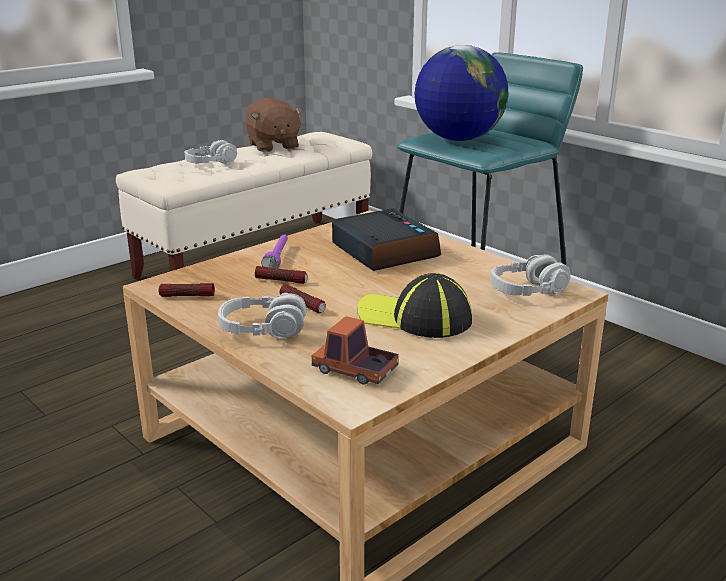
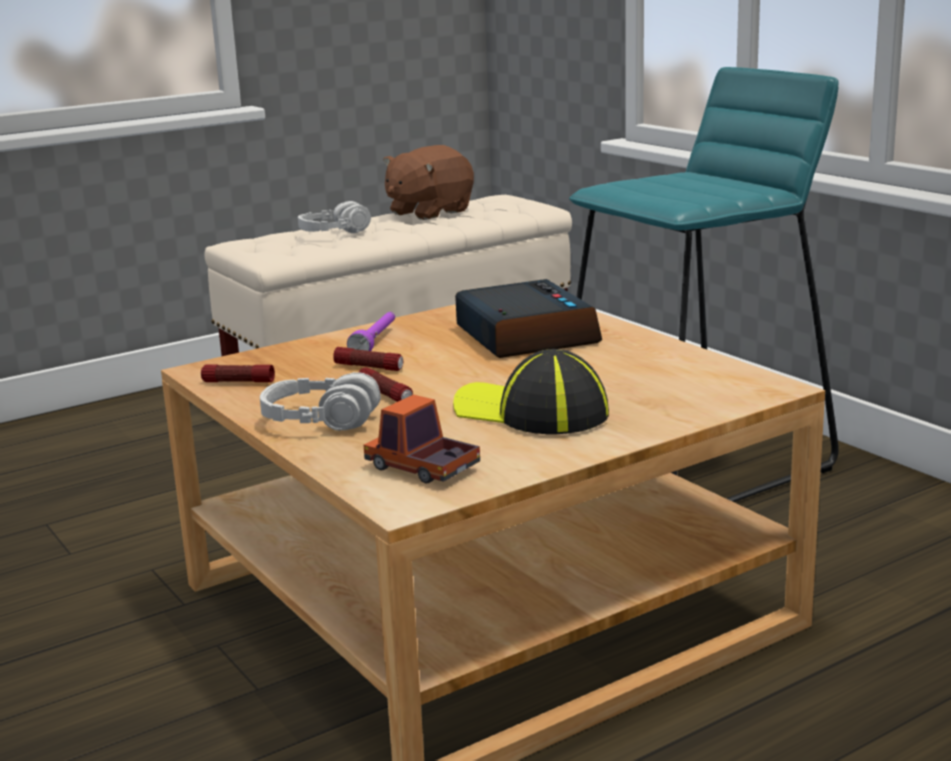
camera: 10 degrees right, 5 degrees down
(273, 146) = (428, 212): brown plush toy -> brown plush toy turned 60 degrees clockwise
(458, 139) = (655, 187): globe -> none
(528, 290) = (708, 384): grey headphones -> none

